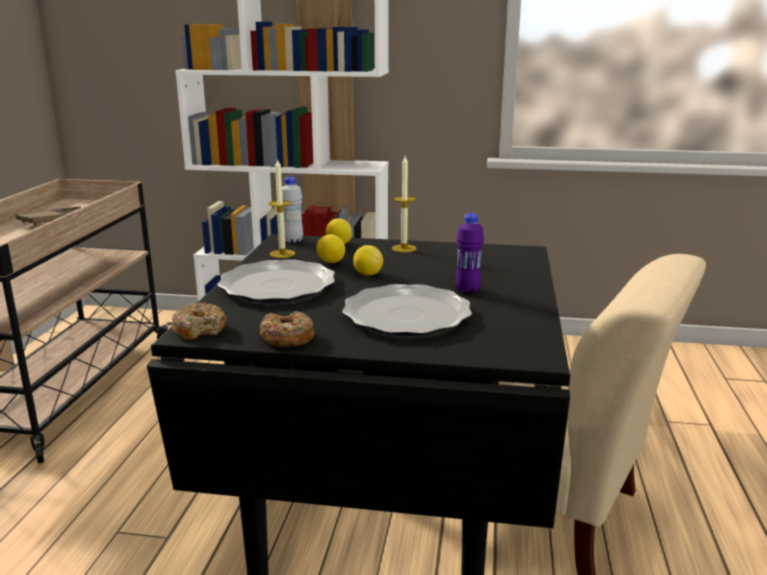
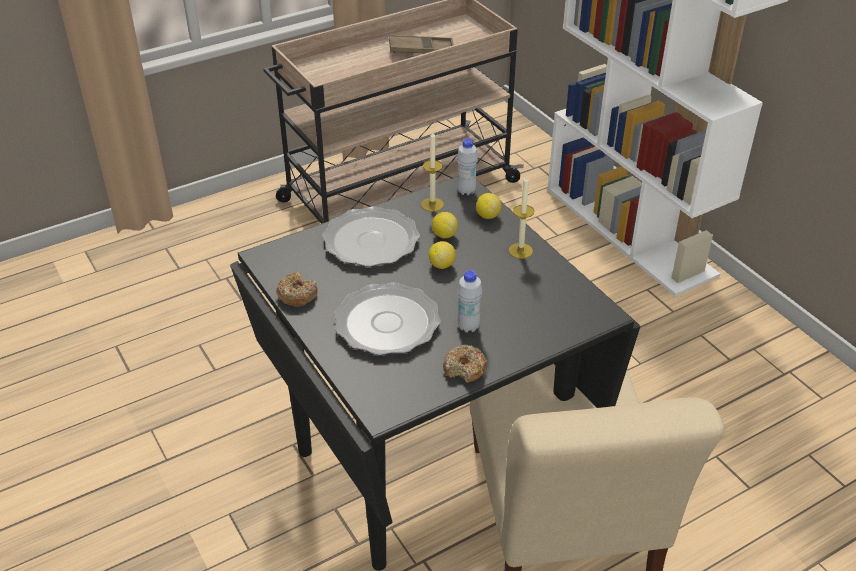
camera: 50 degrees right, 20 degrees up
(199, 329) = (272, 255): donut -> donut (464, 369)
(467, 290) = (468, 327): purple bottle -> white bottle

